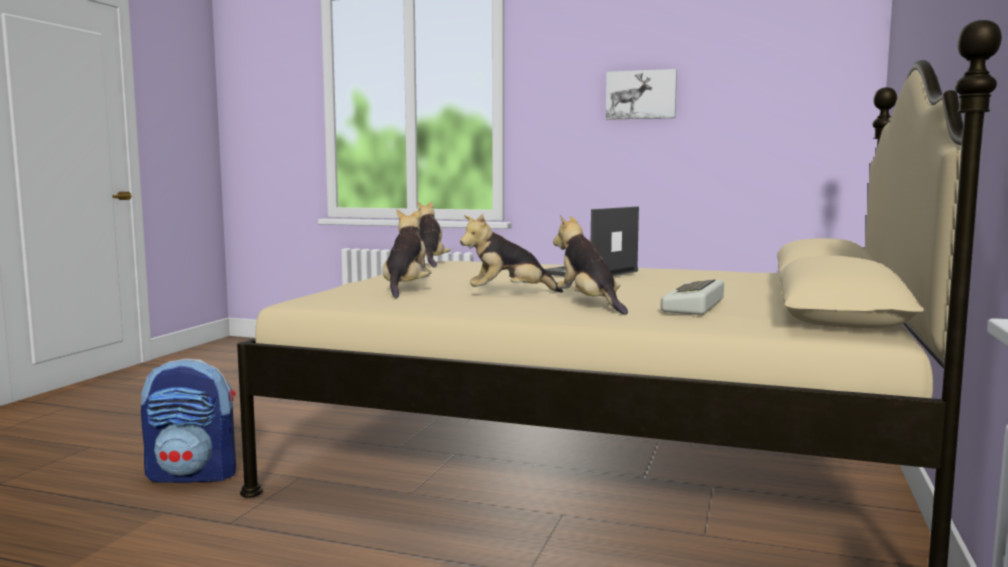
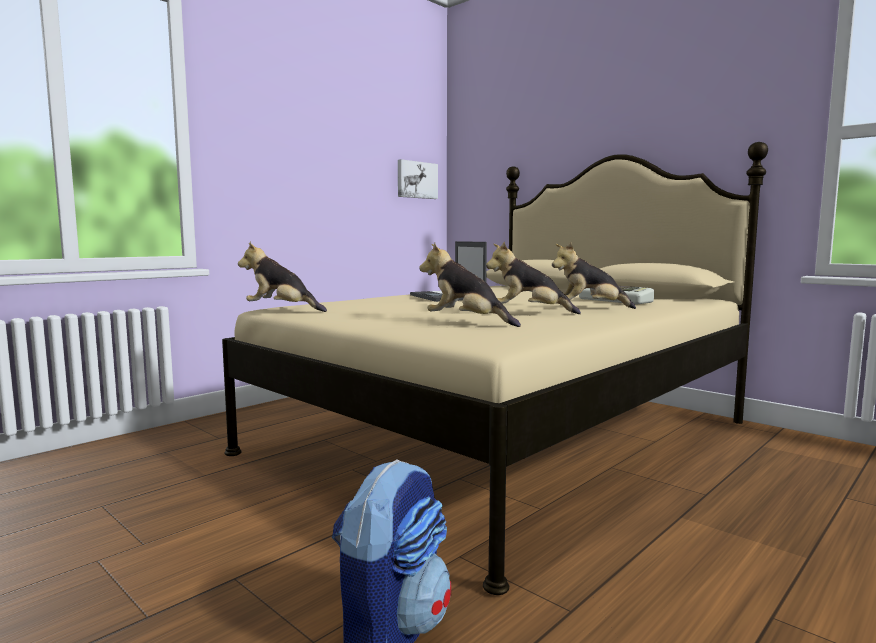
camera: 65 degrees left, 0 degrees up
(508, 294) = (529, 313): plush toy -> plush toy turned 90 degrees clockwise
(641, 95) = (315, 148): picture -> picture (416, 180)

